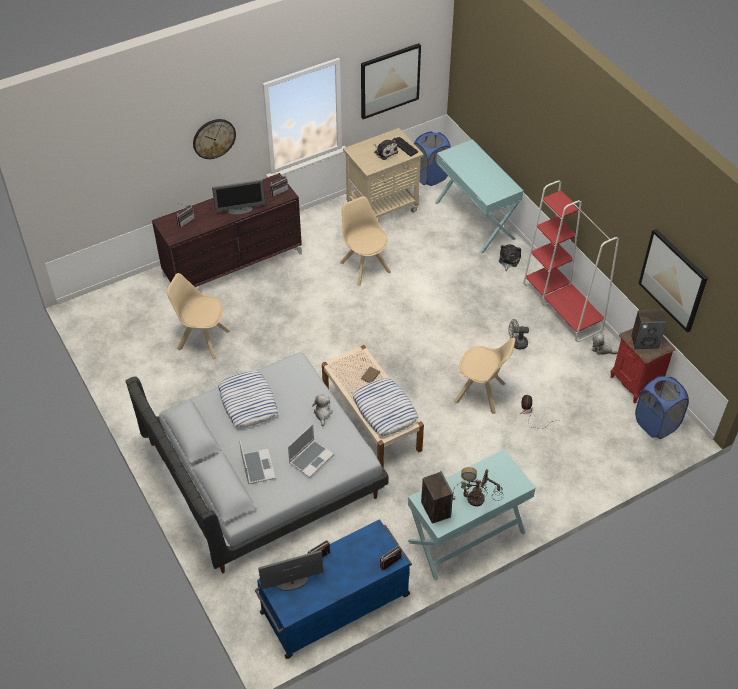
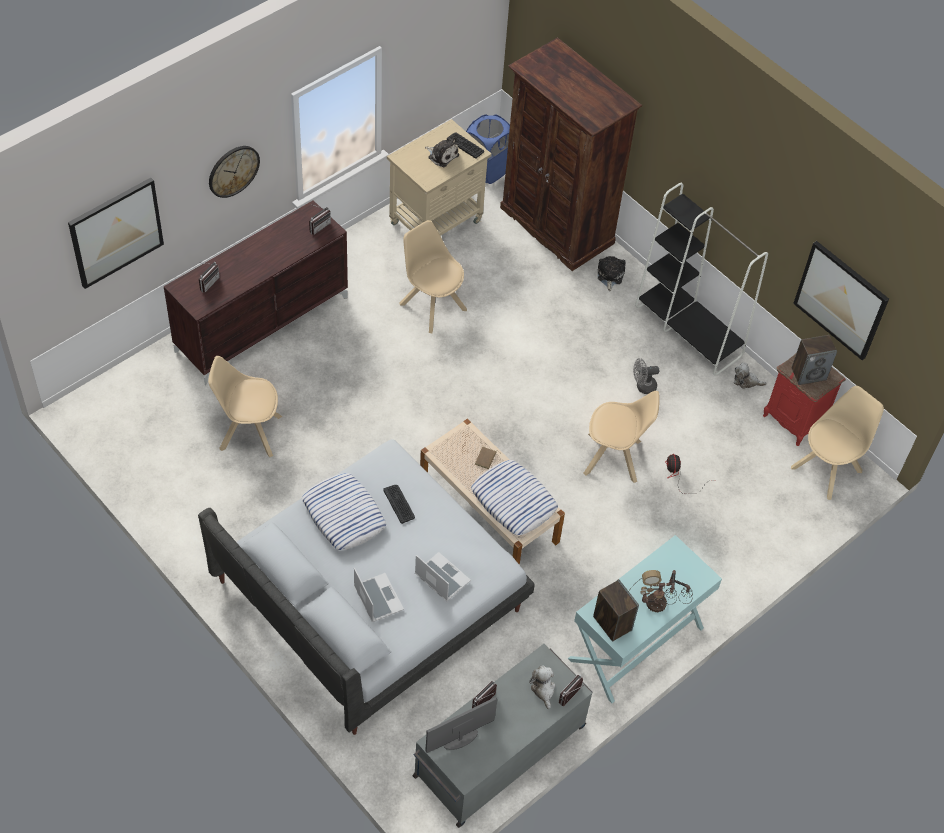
camera: 15 degrees left, 5 degrees up
(240, 210) = (276, 259): monitor -> none
(293, 399) = (399, 504): none -> keyboard
(311, 458) = (441, 578): laptop -> laptop turned 75 degrees counterclockwise
(322, 413) = (440, 517): plush toy -> plush toy (543, 689)
(334, 604) = (499, 751): blue cabinet -> grey cabinet
(389, 80) = (438, 62): picture -> picture (116, 232)
(475, 220) = (556, 225): turquoise desk -> brown wardrobe
(562, 308) = (688, 333): red clothes rack -> black clothes rack
(656, 423) = (828, 468): blue laundry basket -> beige chair

